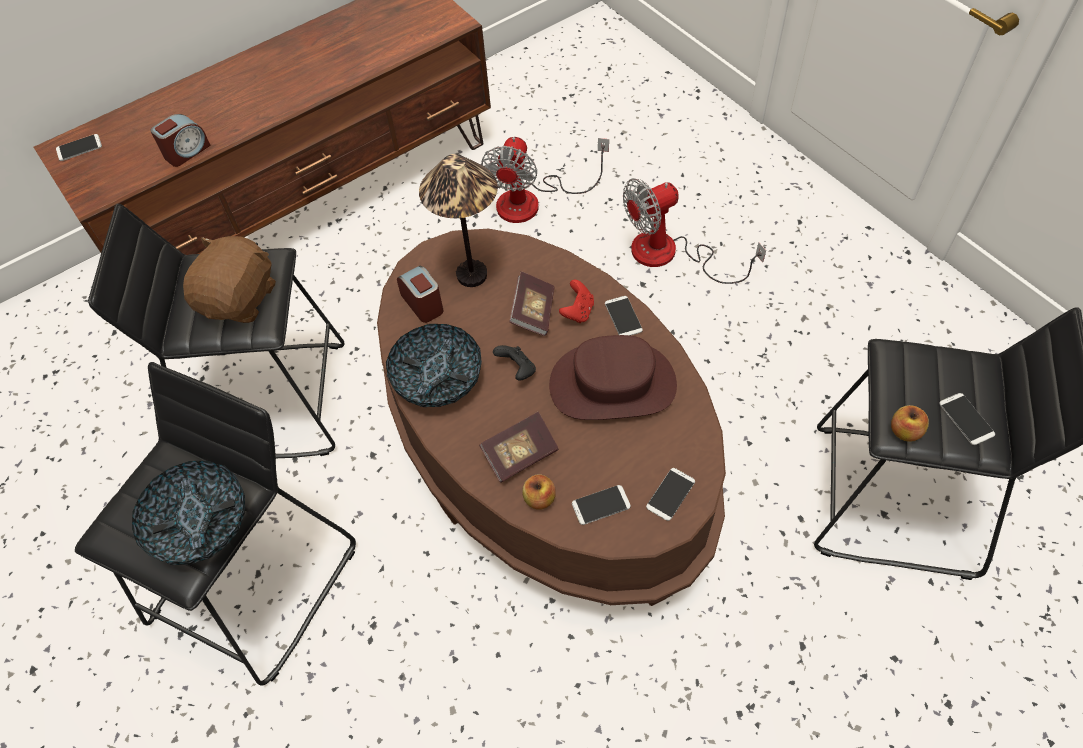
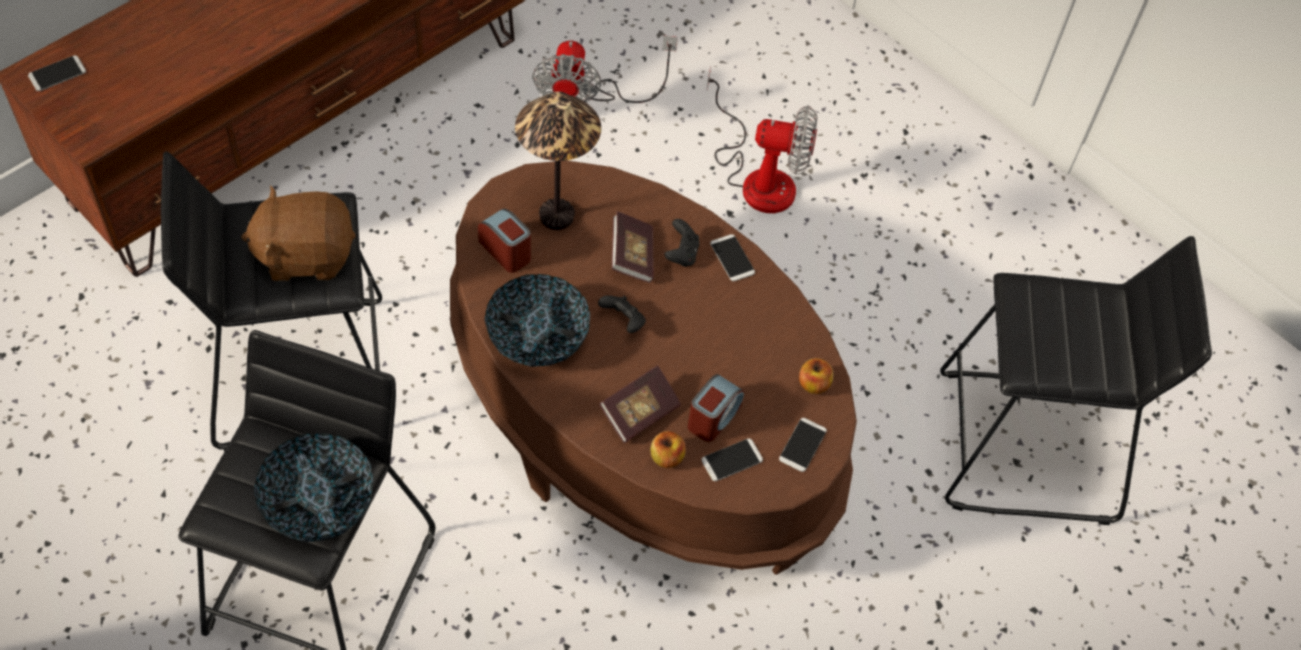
camera: 15 degrees left, 0 degrees up
(186, 151) = (195, 76): alarm clock -> alarm clock (713, 417)
(240, 299) = (305, 254): brown plush toy -> brown plush toy turned 105 degrees counterclockwise
(578, 311) = (681, 254): red game controller -> black game controller
(613, 384) = (729, 333): brown hat -> none
(670, 255) = (758, 176): fan -> fan turned 135 degrees counterclockwise
(904, 431) = (1034, 367): apple -> apple (813, 384)
(966, 419) = (1093, 352): phone -> none

